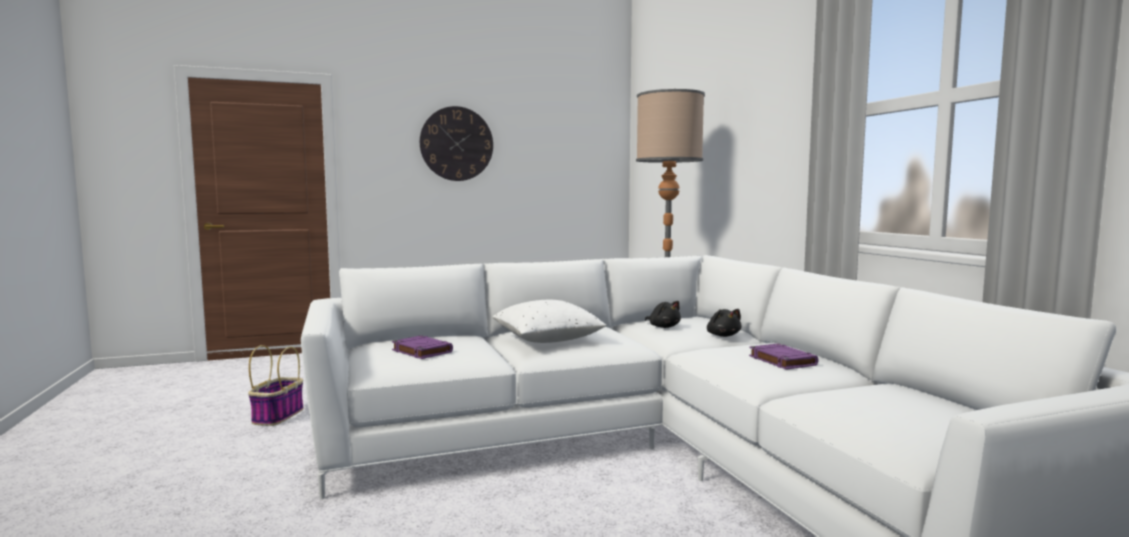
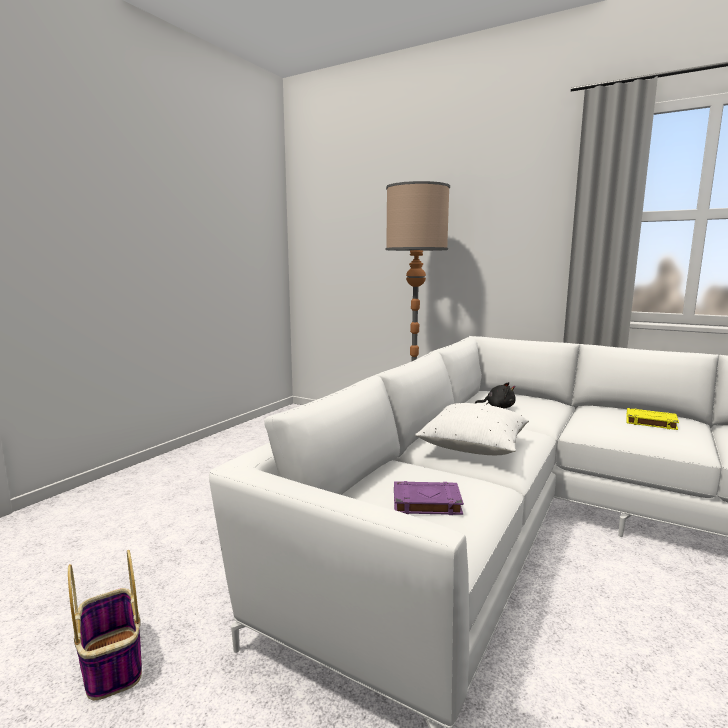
camera: 40 degrees left, 5 degrees up
(456, 144) = (135, 219): wall clock -> none
(723, 335) = (551, 407): black plush toy -> none
(781, 360) = (650, 422): purple book -> yellow book

